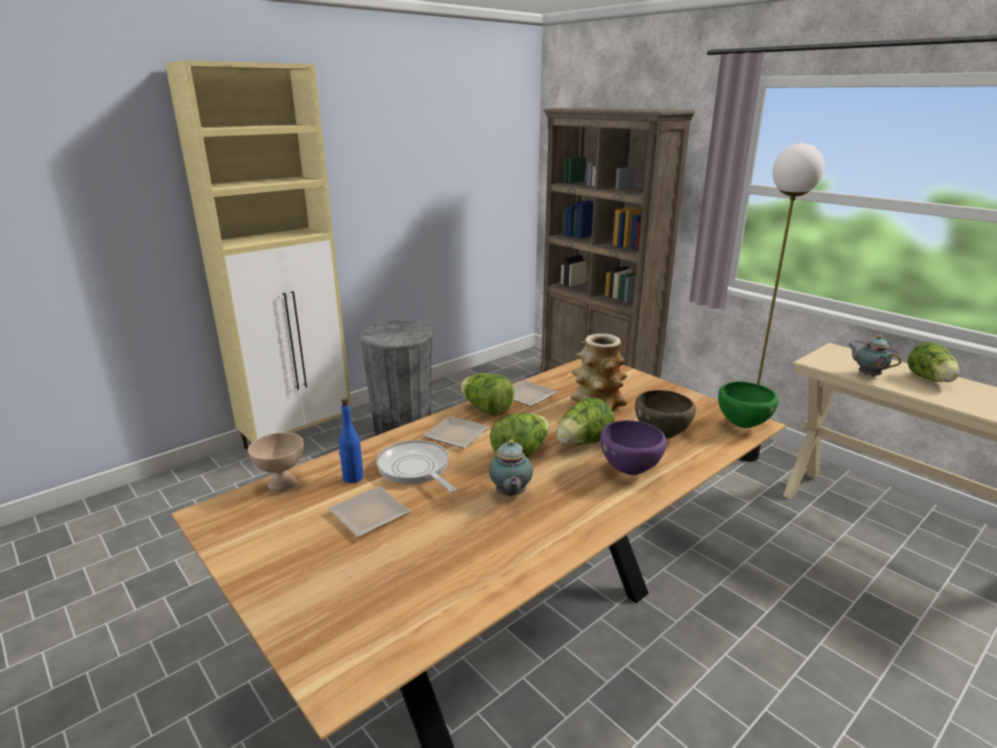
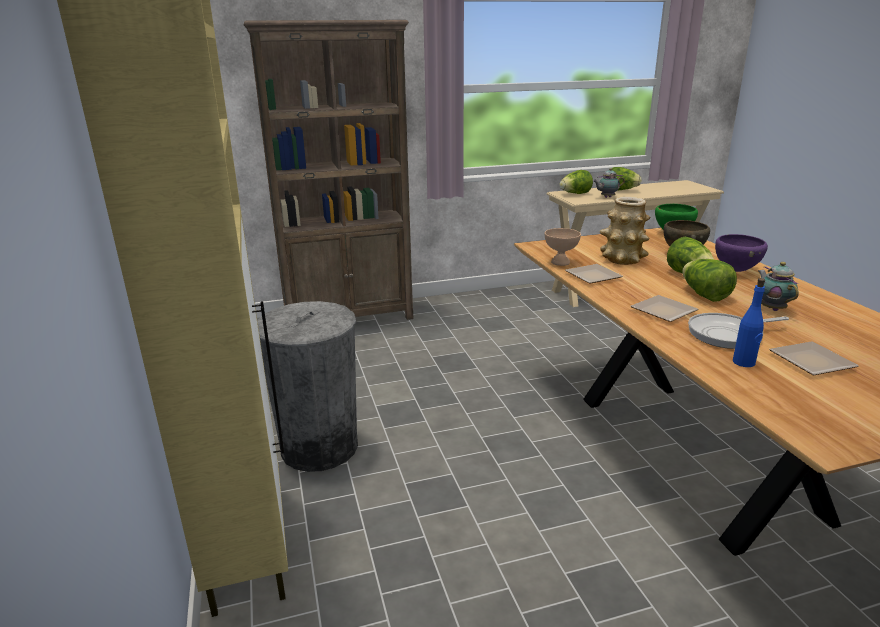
camera: 65 degrees left, 0 degrees up
(282, 483) = (755, 398): beige bowl -> beige bowl (559, 262)
(486, 410) = (614, 294): lettuce -> lettuce (575, 194)
(510, 494) = (771, 308): teapot -> teapot turned 120 degrees counterclockwise
(745, 455) = (516, 301): floor lamp -> none

